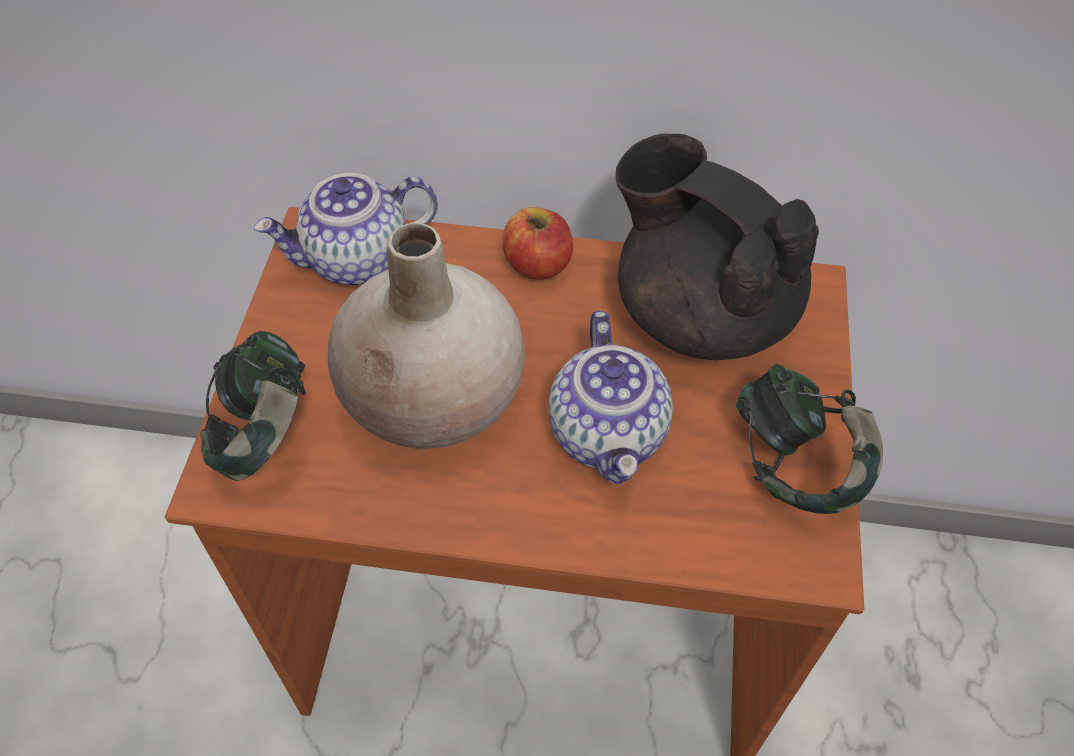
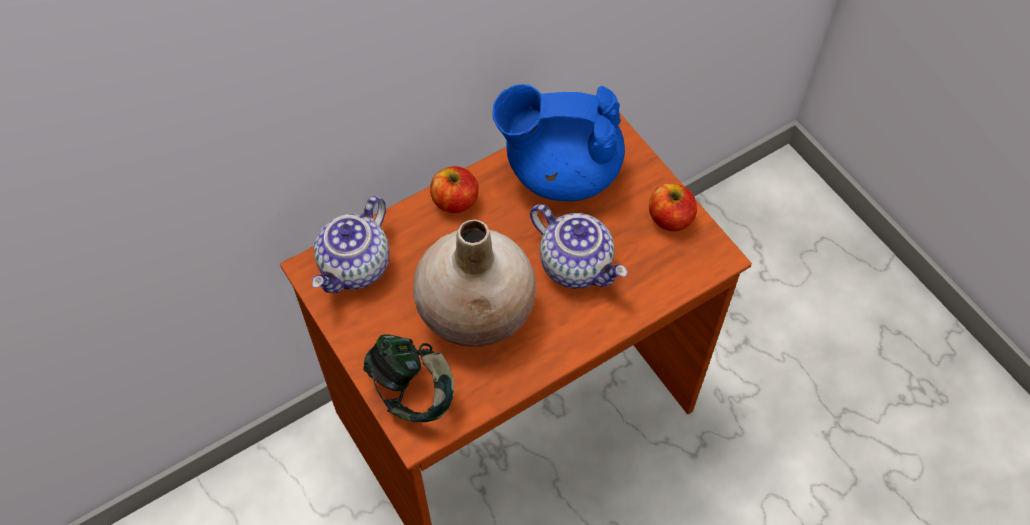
camera: 40 degrees left, 5 degrees up
(700, 312) = (560, 170): black teapot -> blue teapot
(794, 465) = (670, 218): headphones -> apple

